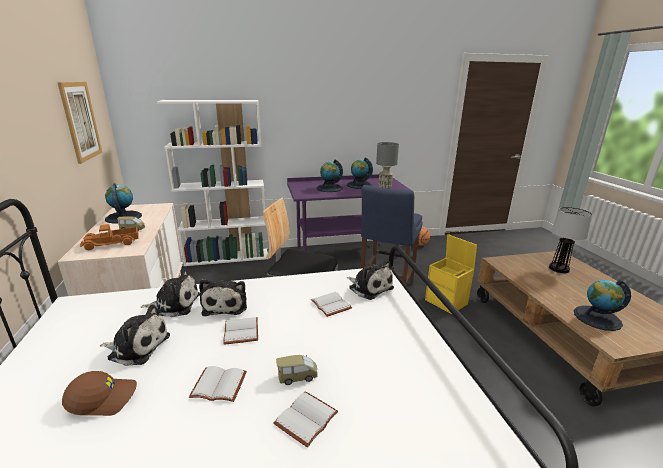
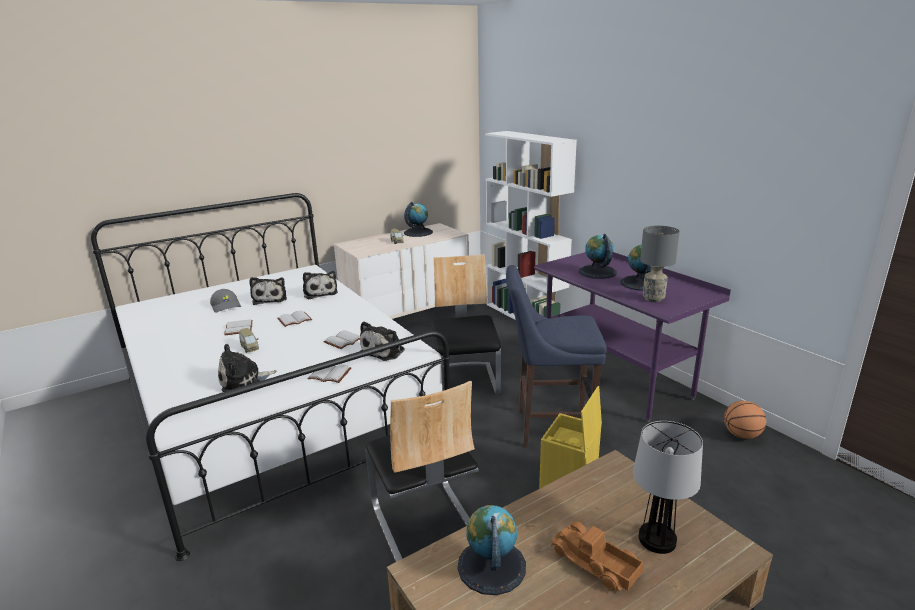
camera: 70 degrees right, 0 degrees up
(81, 121) = (418, 146): picture -> none
(103, 398) = (226, 306): brown cap -> grey cap
(112, 244) = (368, 245): toy truck -> toy truck (594, 564)
(226, 305) = (326, 307): plush toy -> plush toy (244, 381)
(305, 417) = (213, 357): white book -> white book (331, 374)
(478, 371) = (424, 524): none -> chair

